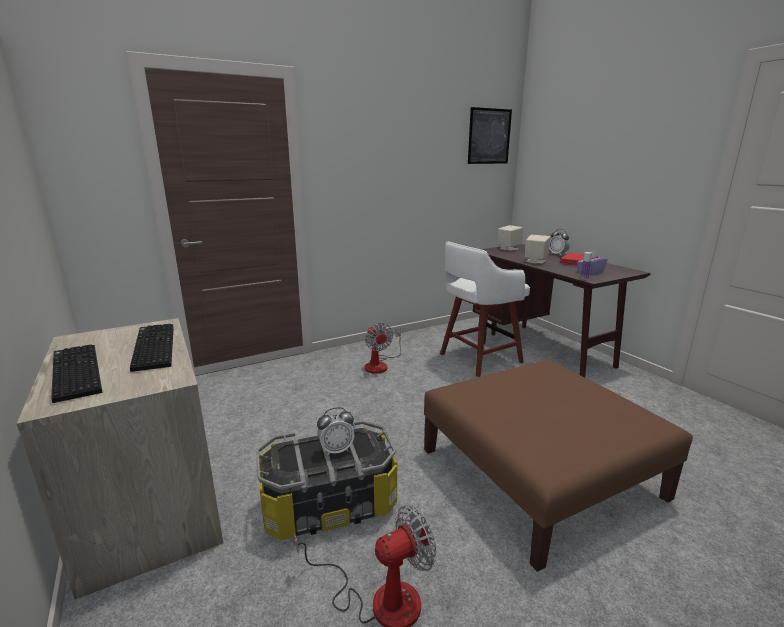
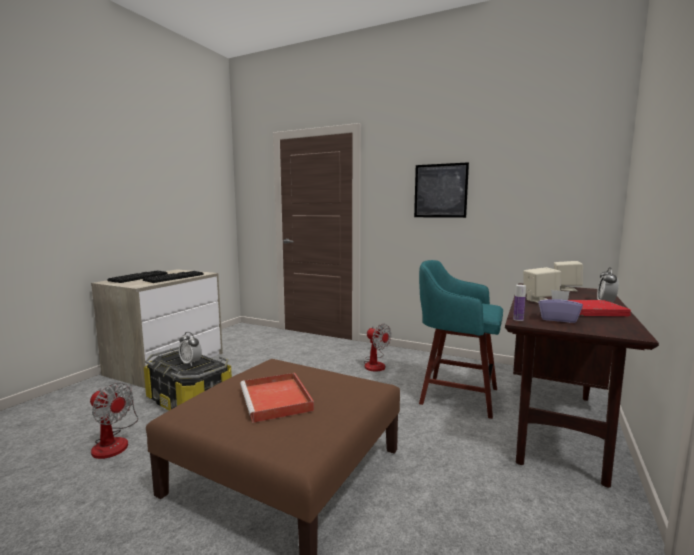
camera: 55 degrees right, 10 degrees down
(380, 364) = (375, 364): fan -> fan turned 75 degrees counterclockwise
(478, 359) = (456, 395): white stool -> turquoise stool
(489, 136) = (571, 157): picture -> picture (440, 191)
(555, 409) = (277, 400): none -> red tray

